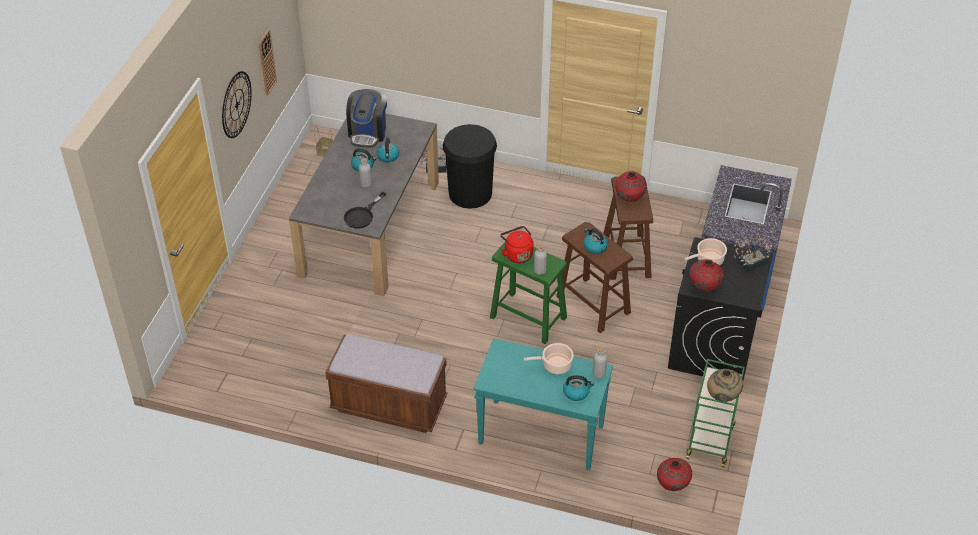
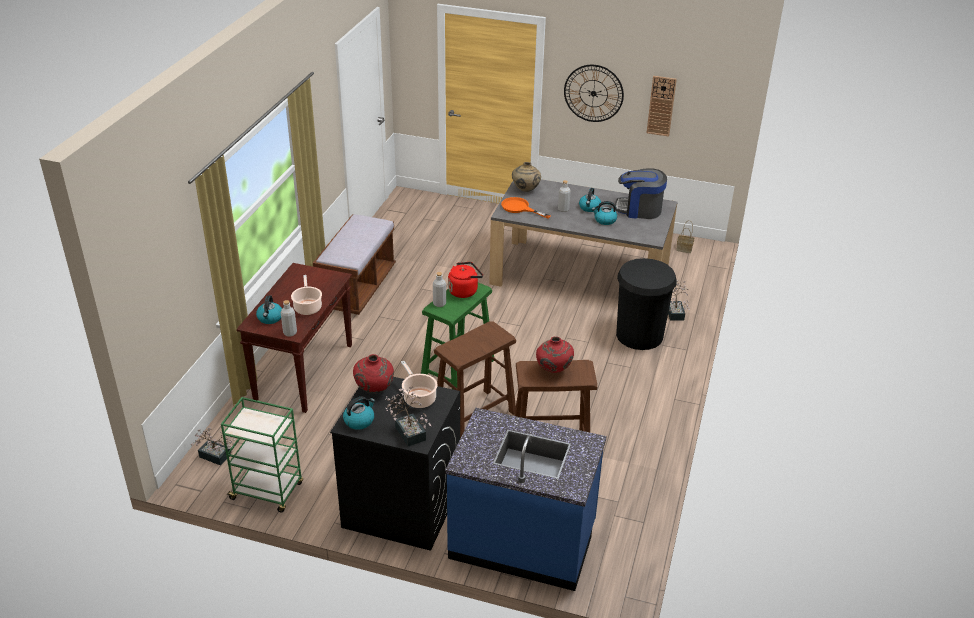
camera: 90 degrees right, 10 degrees down
(362, 215) = (519, 208): black frying pan -> orange frying pan
(540, 435) = (304, 372): turquoise console table -> brown console table
(594, 247) = (473, 341): kettle -> kettle (359, 420)
(672, 485) = (217, 457): red vase -> potted plant
(722, 397) = (245, 426): beige vase -> beige vase (525, 190)

